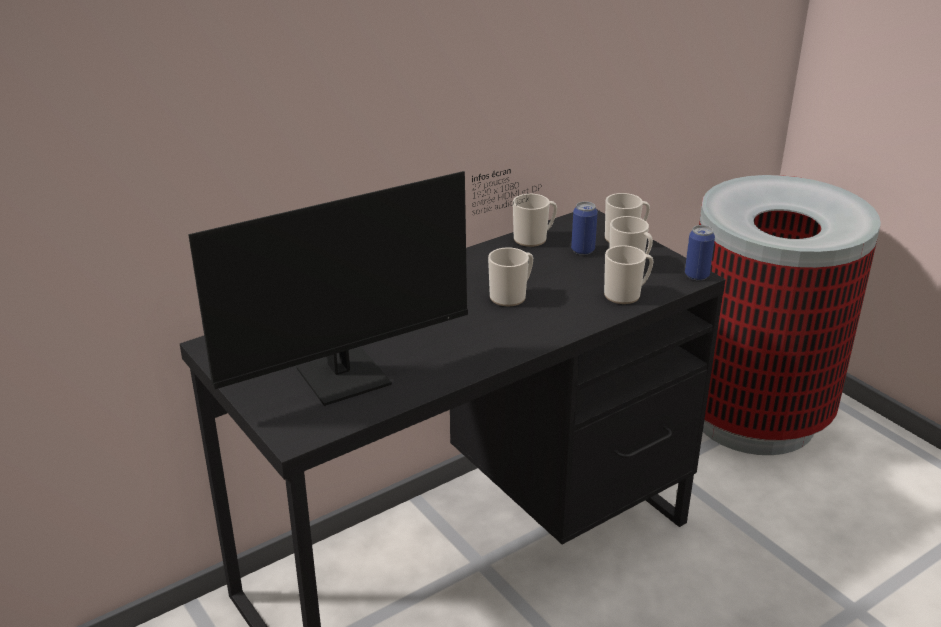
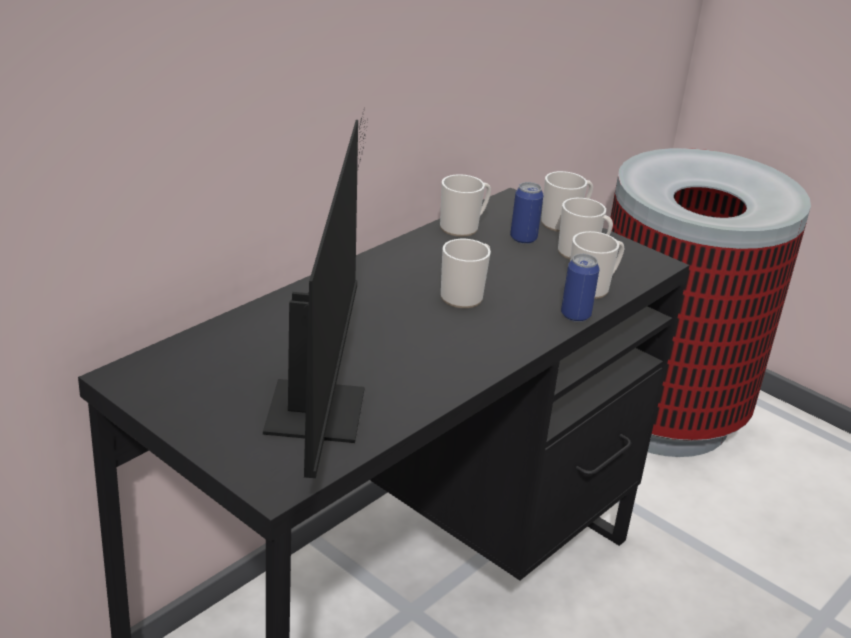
camera: 15 degrees left, 0 degrees up
(358, 374) = (322, 401): monitor -> monitor turned 45 degrees counterclockwise
(696, 275) = (658, 262): can -> can (575, 315)

